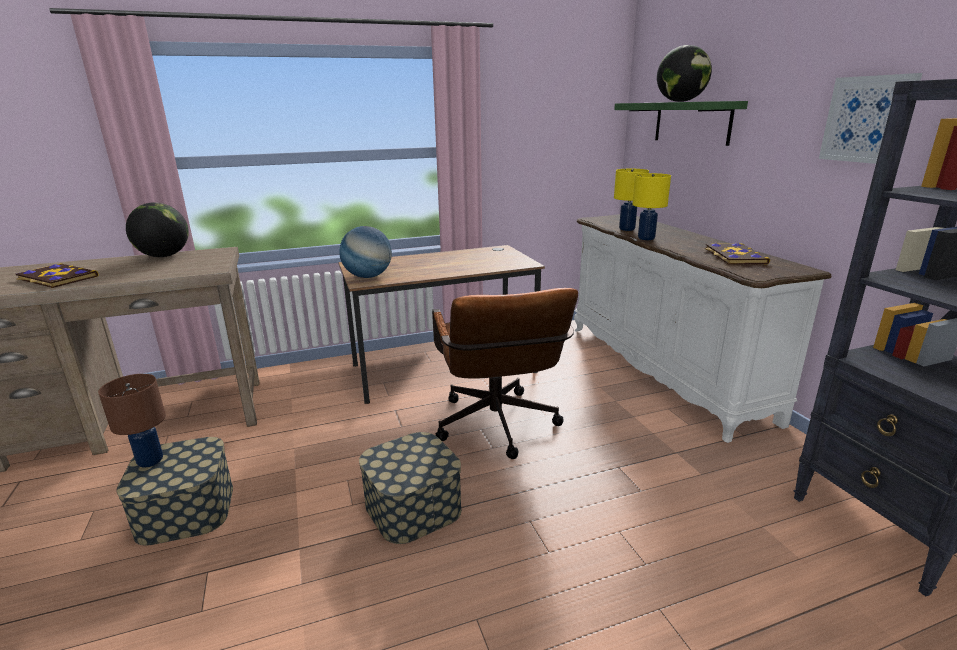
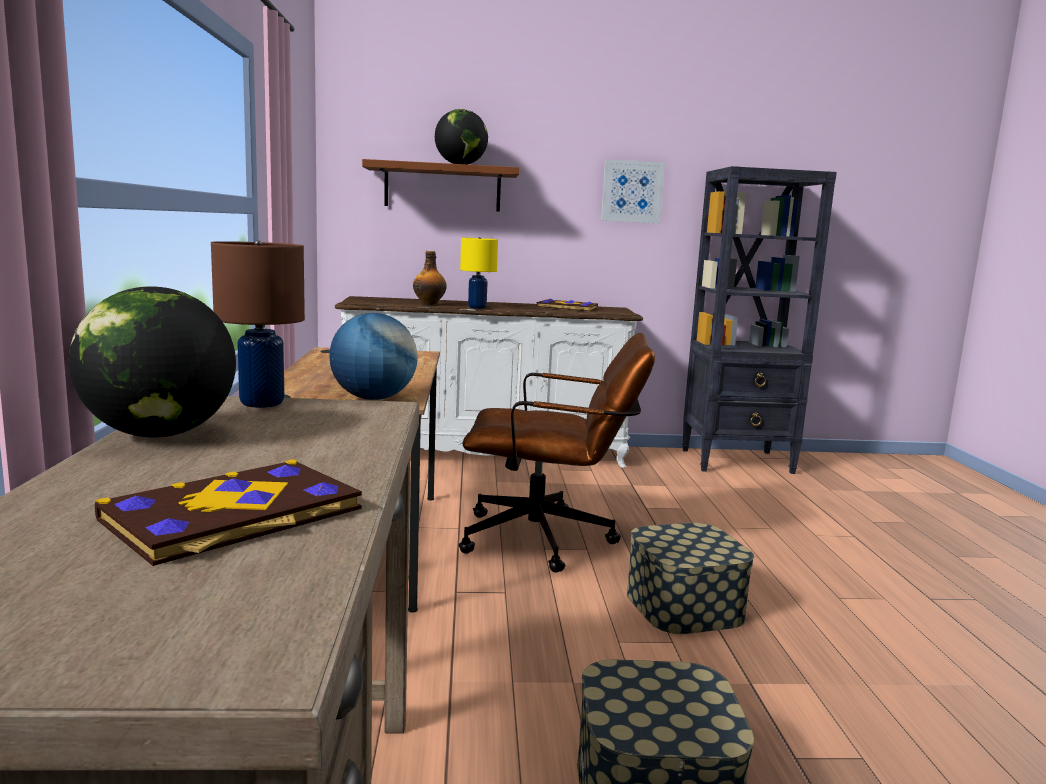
camera: 75 degrees left, 10 degrees down
(151, 460) = (645, 728): brown table lamp -> brown table lamp (260, 403)
(627, 229) = (429, 305): yellow table lamp -> bottle
(692, 122) = (442, 187): green shelf -> brown shelf

